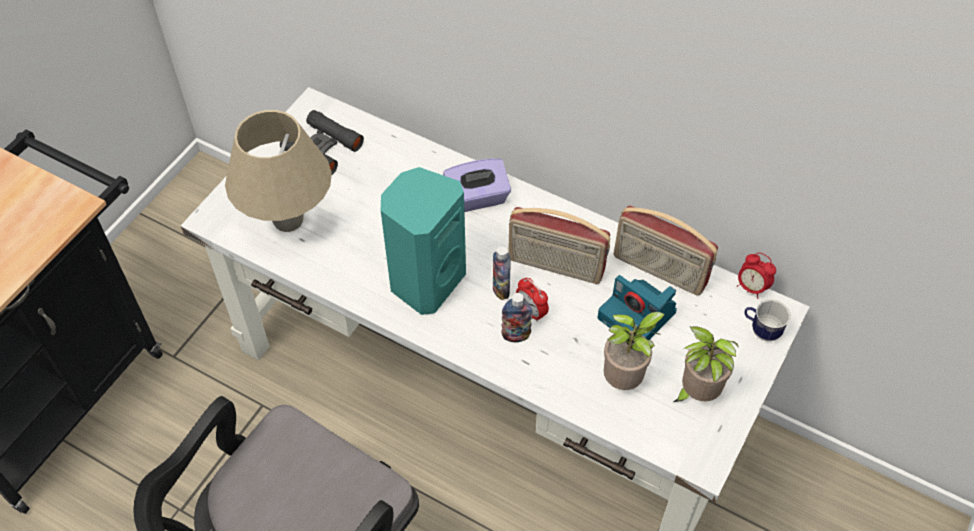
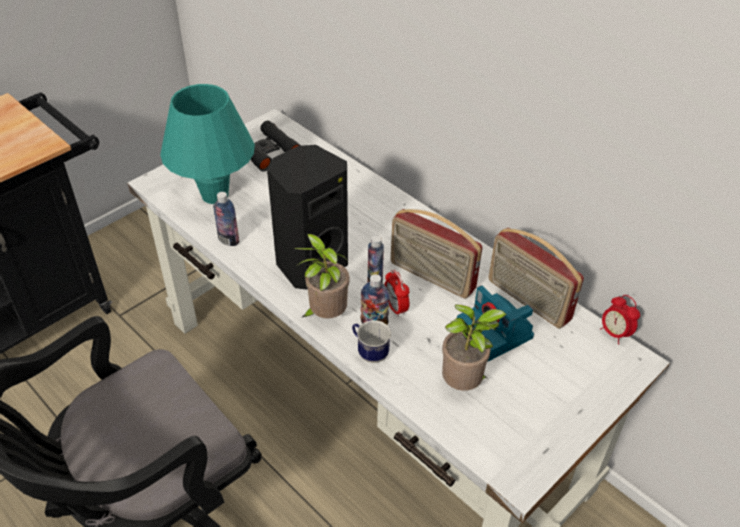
camera: 15 degrees right, 10 degrees down
(288, 220) = (215, 195): beige table lamp -> turquoise table lamp
(327, 273) = (228, 240): none -> bottle
(425, 281) = (310, 264): turquoise speaker -> black speaker
(477, 198) = (381, 211): purple tissue box -> none
(696, 393) = (531, 412): potted plant -> potted plant (325, 315)
(761, 330) = (614, 372): mug -> mug (369, 352)

